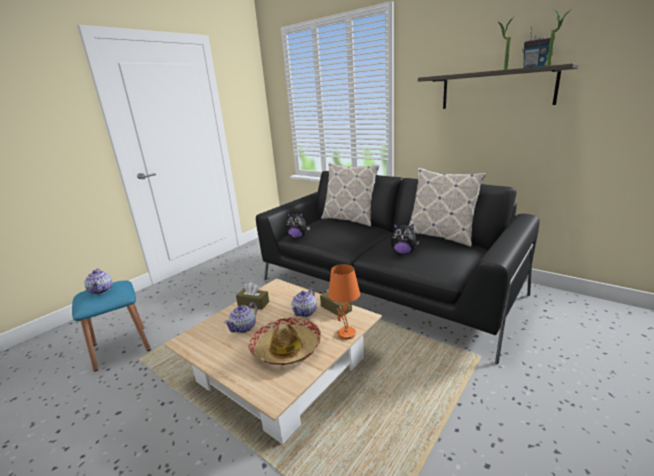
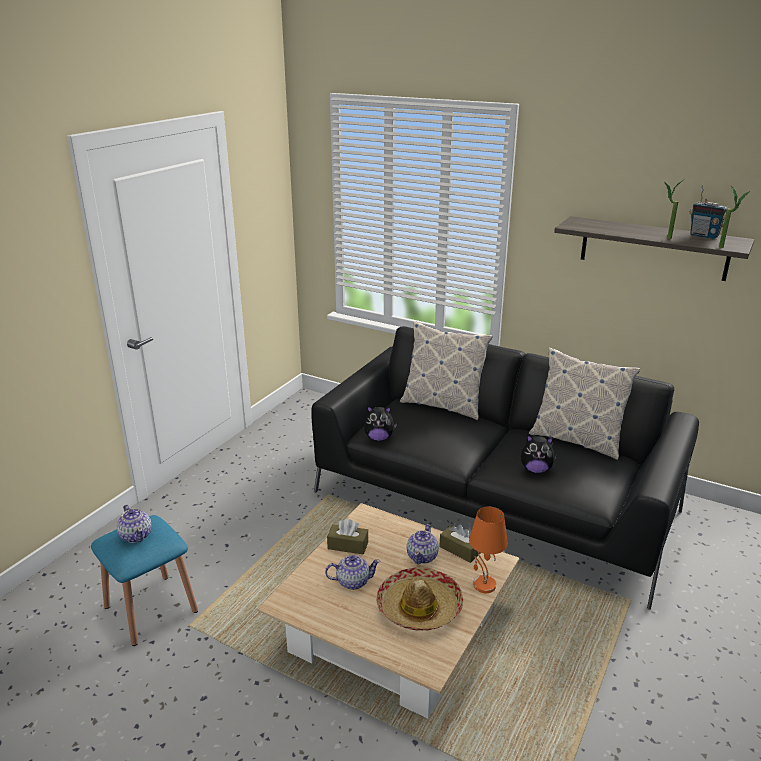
camera: 10 degrees left, 5 degrees up
(244, 327) = (352, 581): teapot -> teapot turned 120 degrees counterclockwise

